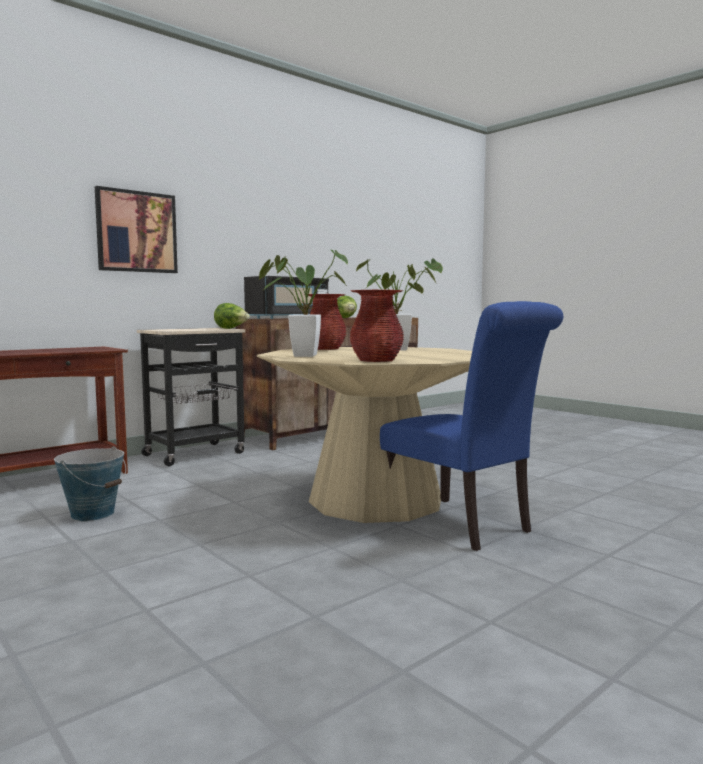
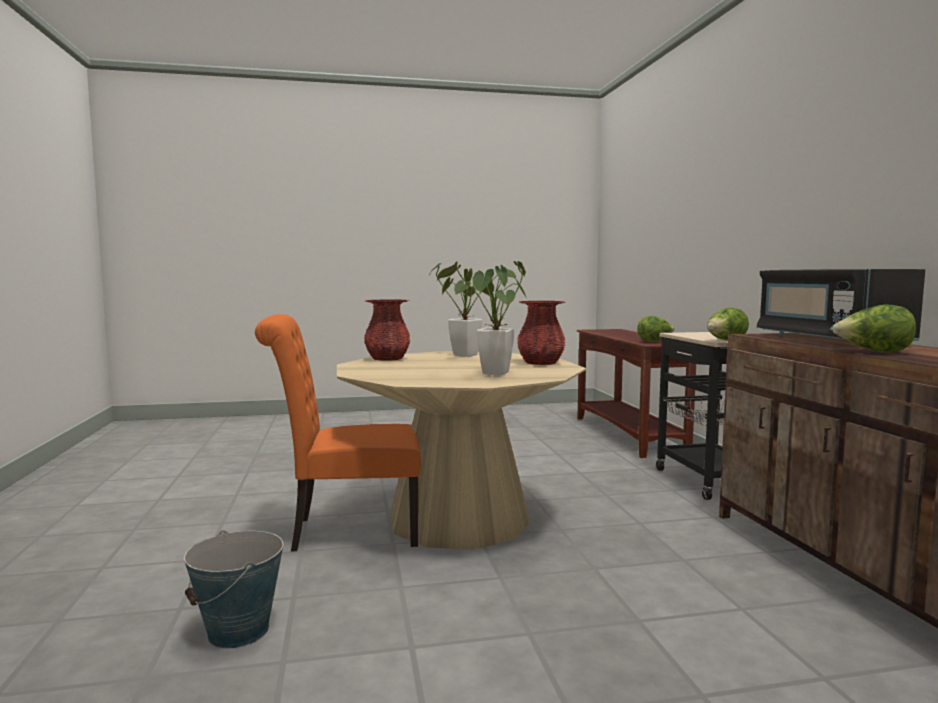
camera: 120 degrees right, 0 degrees up
(85, 349) = (655, 341): none -> lettuce
(93, 514) = (533, 446): bucket -> bucket (238, 631)
(136, 232) = (736, 225): picture -> none
(464, 525) = (347, 531): blue chair -> orange chair

